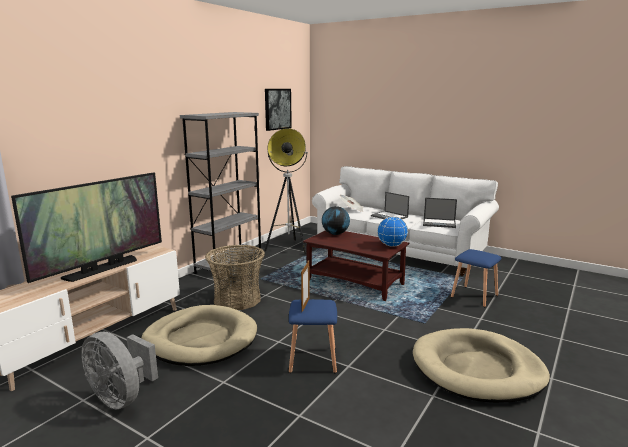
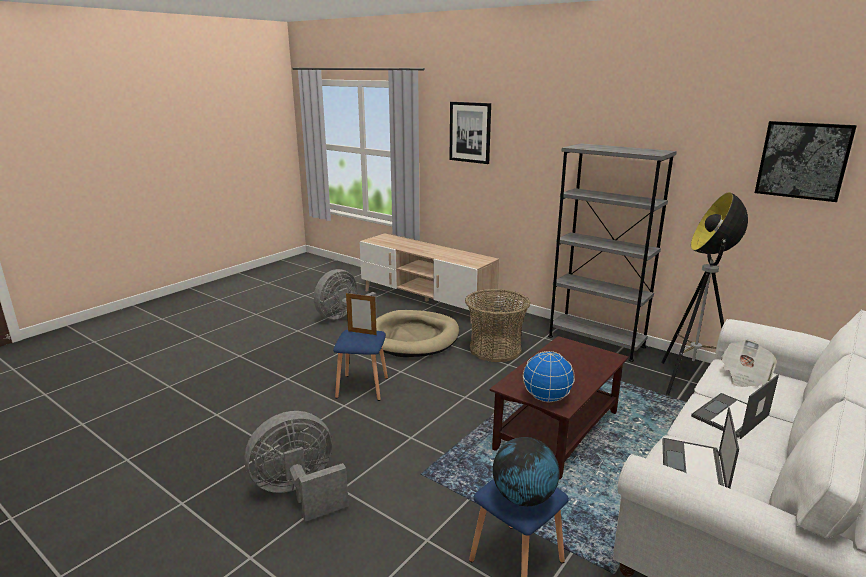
camera: 95 degrees right, 5 degrees up
(67, 119) = (470, 132): none -> picture
(102, 269) = (432, 252): television -> none
(335, 234) = (596, 358): globe -> globe (523, 498)
(477, 369) = (299, 493): beige dog bed -> grey fan

